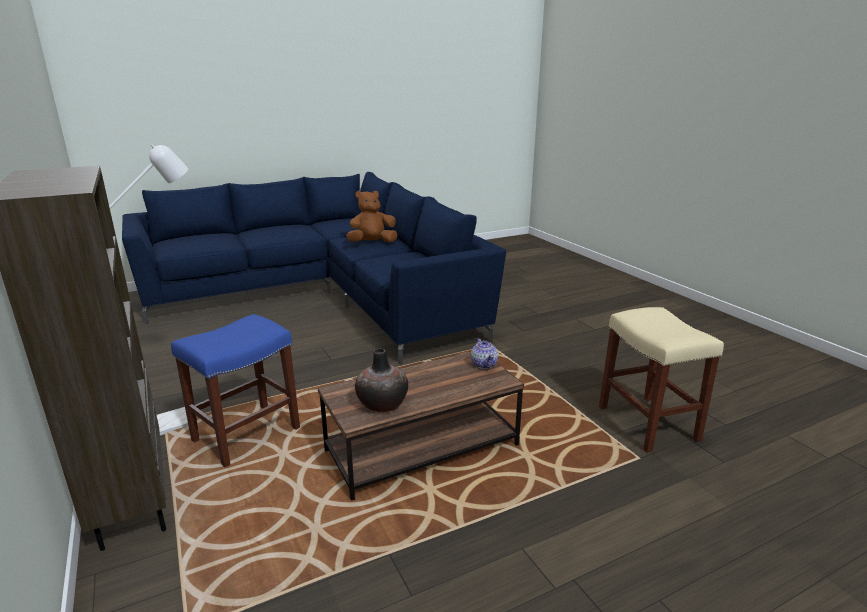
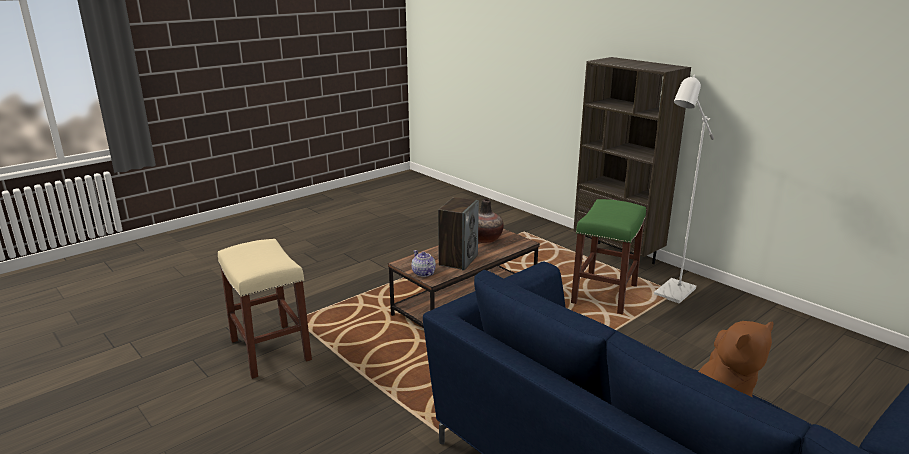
camera: 165 degrees right, 0 degrees up
(247, 433) = (605, 295): blue stool -> green stool
(437, 375) = (458, 260): none -> speaker

